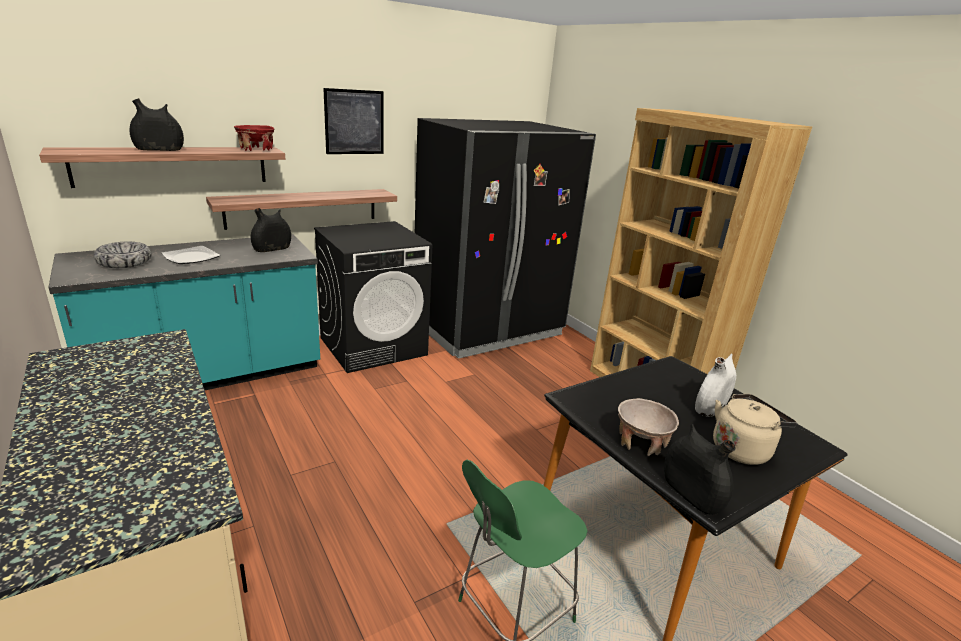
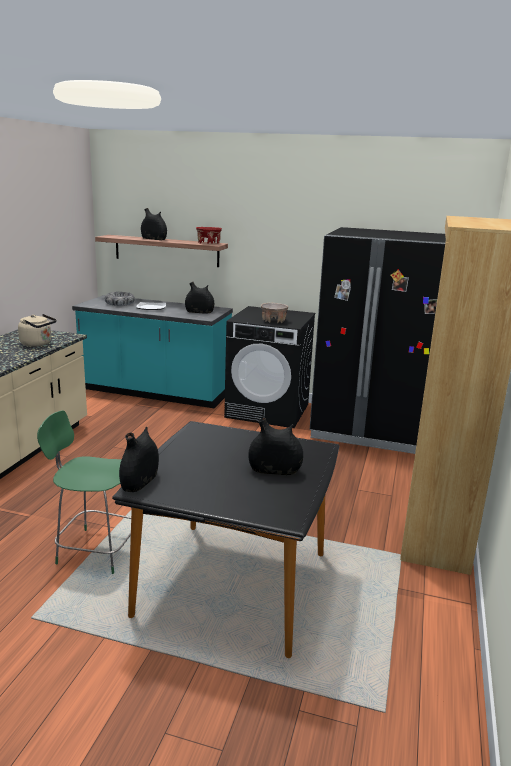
camera: 50 degrees right, 5 degrees down
(303, 208) = (243, 290): shelf -> none
(354, 122) = (287, 228): picture -> none
(641, 442) = (178, 457): beige bowl -> beige bowl (273, 321)
(711, 407) = (274, 471): white vase -> black vase
(742, 449) = (228, 490): beige kettle -> beige kettle (38, 344)

